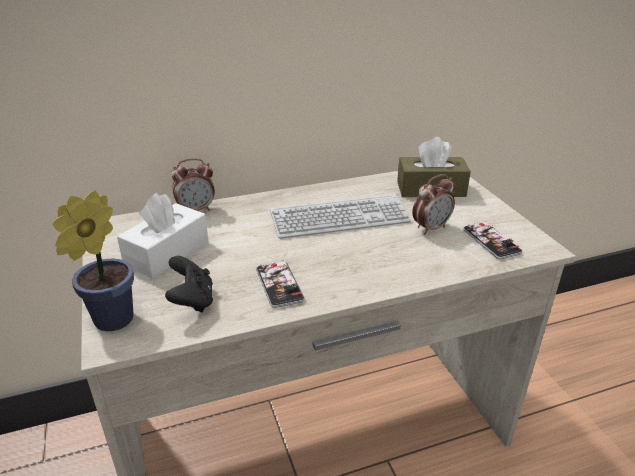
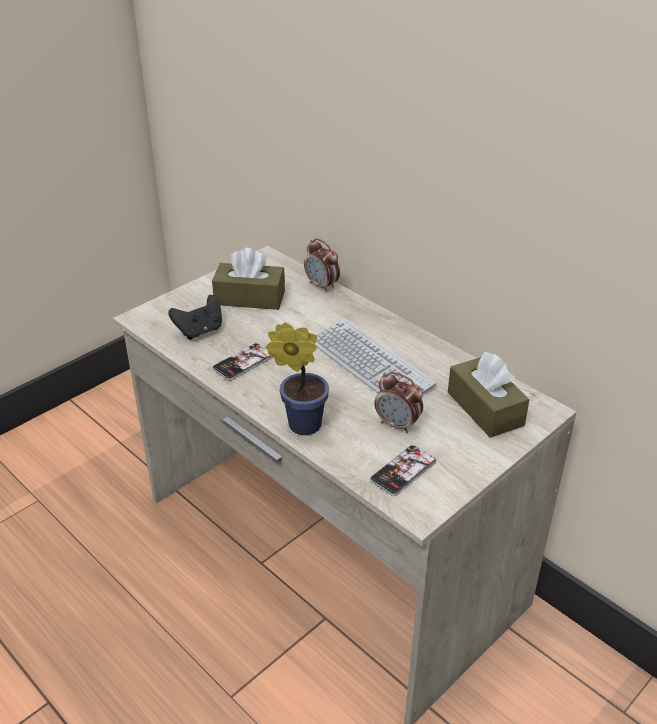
camera: 65 degrees right, 5 degrees up
(109, 322) = (159, 308): potted plant -> potted plant (300, 424)
(167, 253) = (250, 298): white tissue box -> brown tissue box

